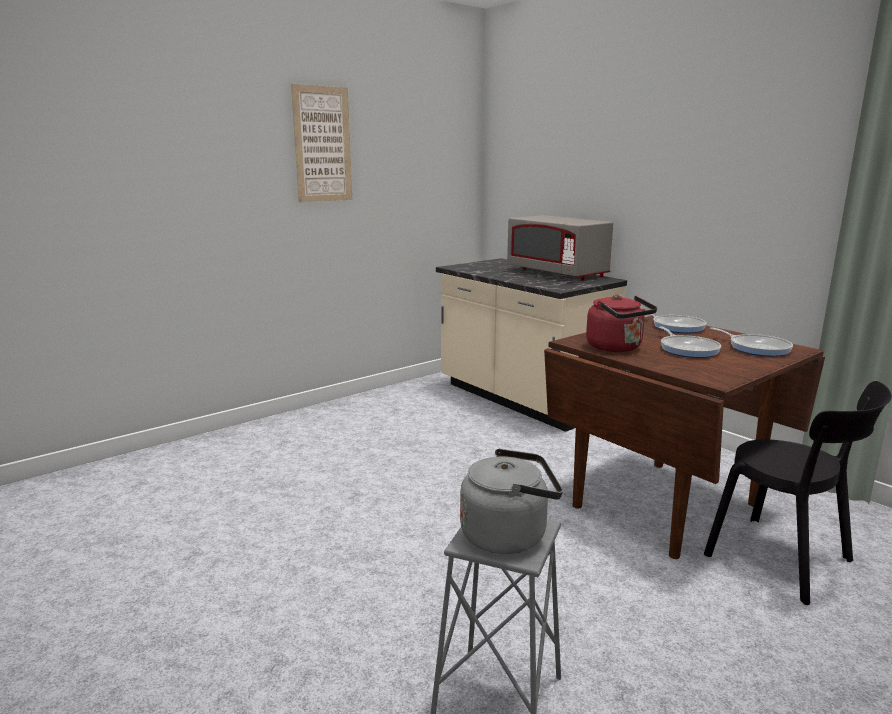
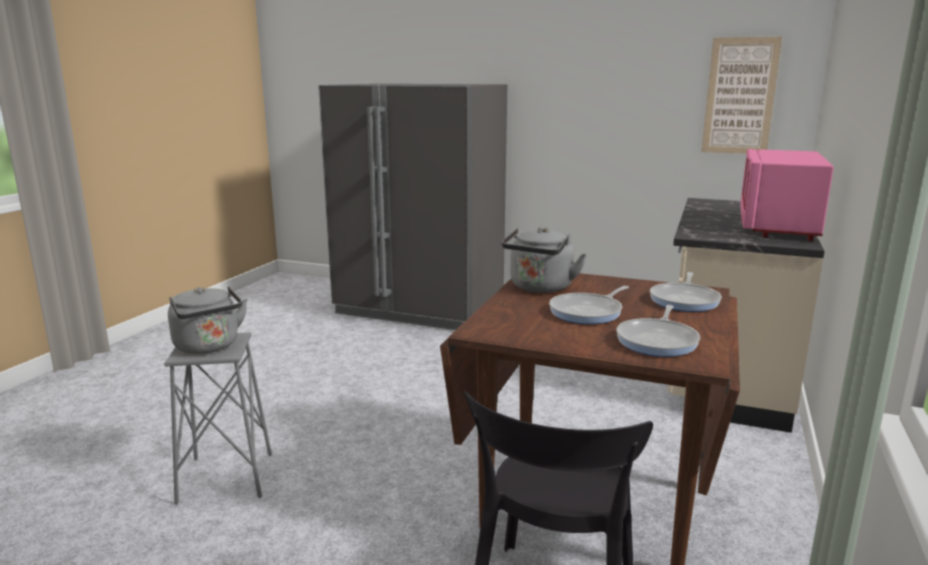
camera: 60 degrees right, 0 degrees up
(205, 462) = (421, 307): none -> grey fridge
(322, 144) = (591, 61): picture -> picture (740, 96)
(557, 273) = (776, 226): grey microwave -> pink microwave
(617, 348) = (540, 288): red kettle -> grey kettle

